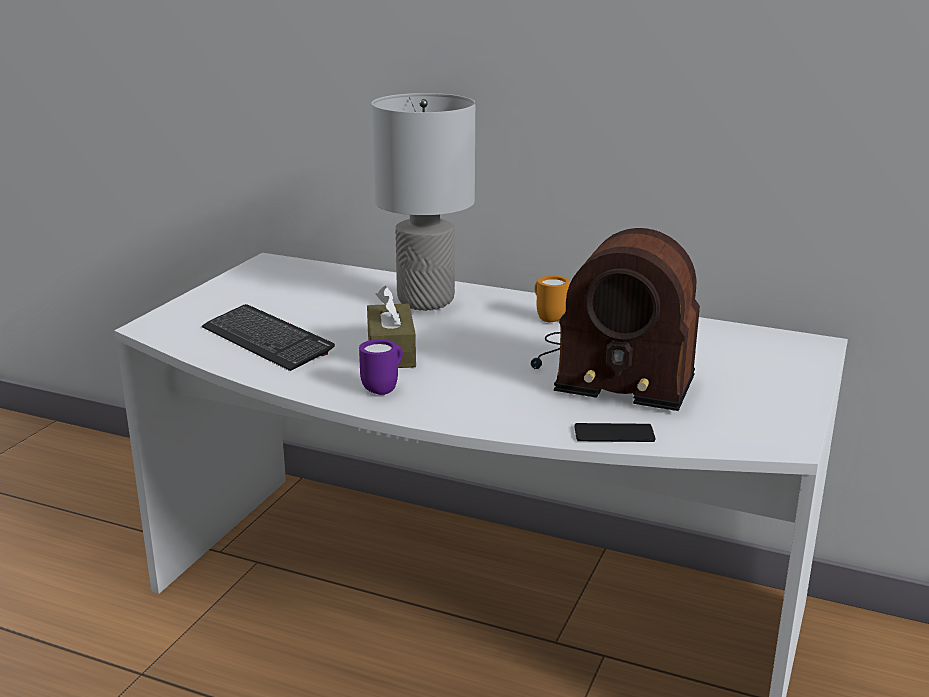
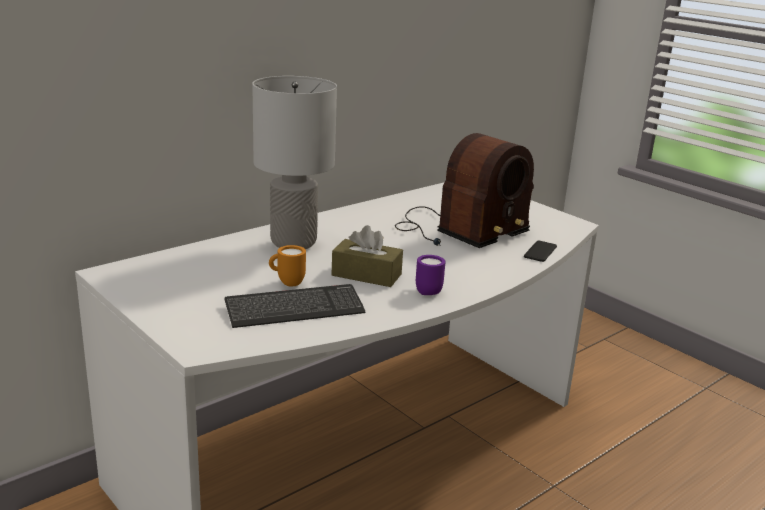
camera: 65 degrees left, 0 degrees up
(548, 318) = (362, 222): orange mug -> orange mug (287, 283)

